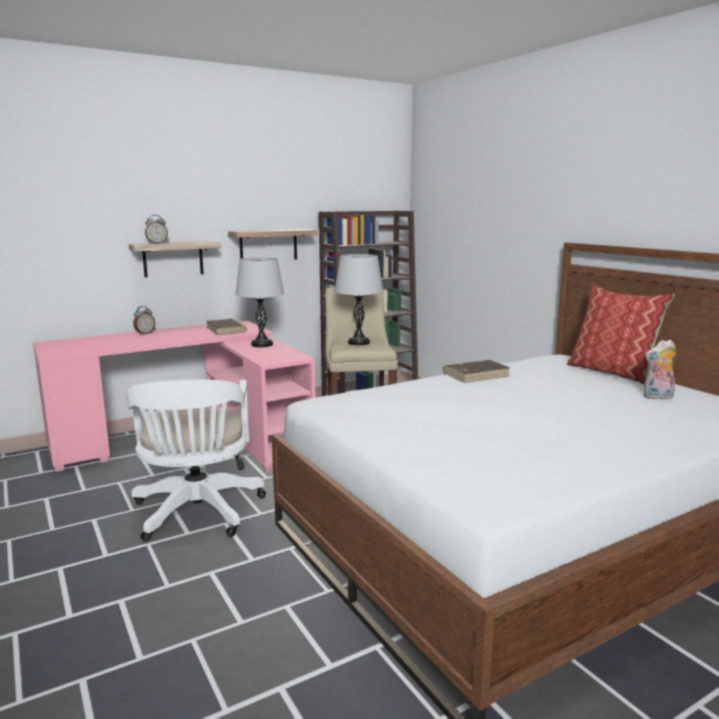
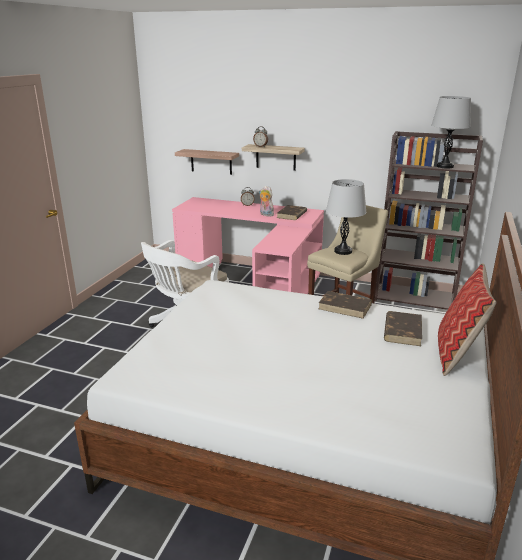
camera: 50 degrees right, 10 degrees up
(262, 344) = (292, 232): grey table lamp -> grey table lamp (445, 166)
(268, 245) = (348, 155): shelf -> shelf (211, 161)
(551, 373) = (402, 330): none -> brown book
(658, 397) = (416, 389): plush toy -> plush toy (265, 215)

